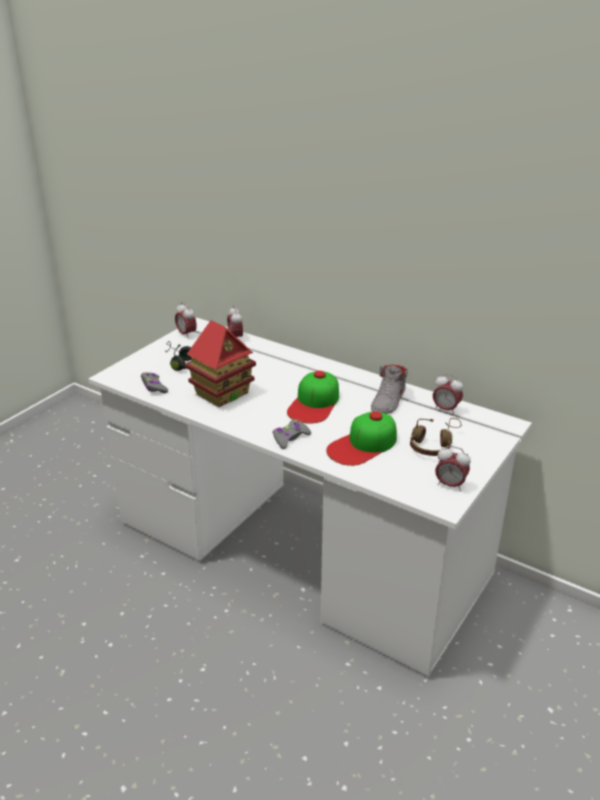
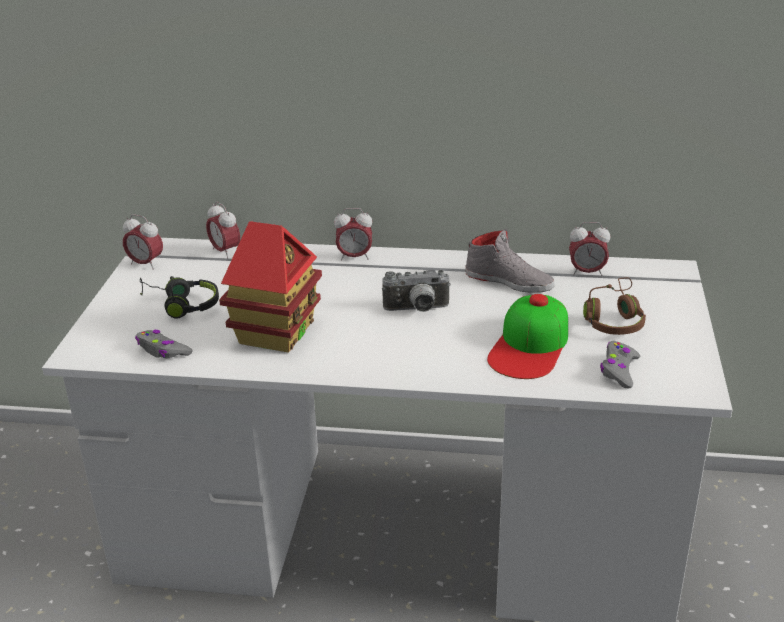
camera: 25 degrees left, 0 degrees up
(290, 438) = (428, 365): grey game controller -> grey game controller (619, 370)
(314, 403) = (417, 310): cap -> camera
(389, 401) = (509, 280): grey shoe -> grey shoe turned 60 degrees counterclockwise
(450, 485) = (680, 363): alarm clock -> alarm clock (354, 257)

